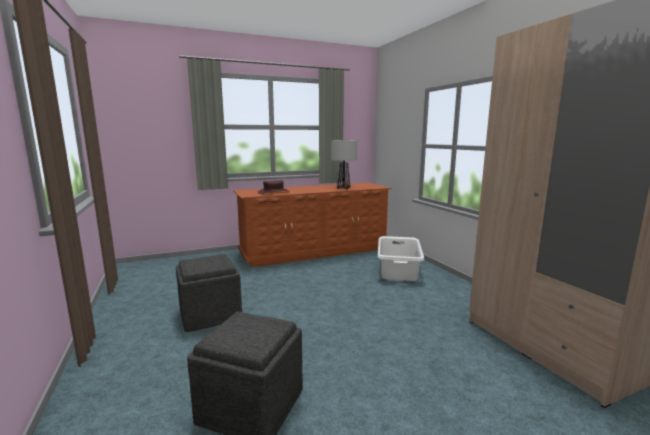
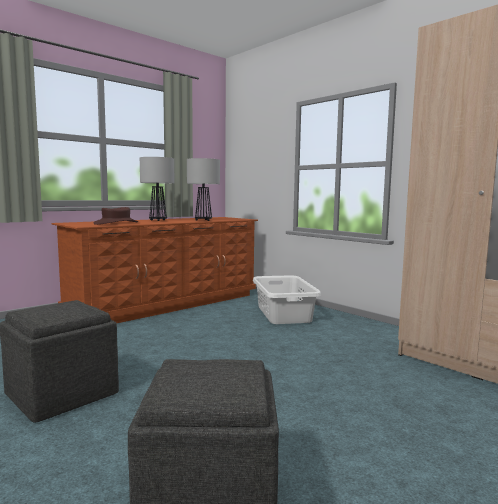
camera: 20 degrees left, 5 degrees down
(308, 188) = (157, 220): none -> table lamp

